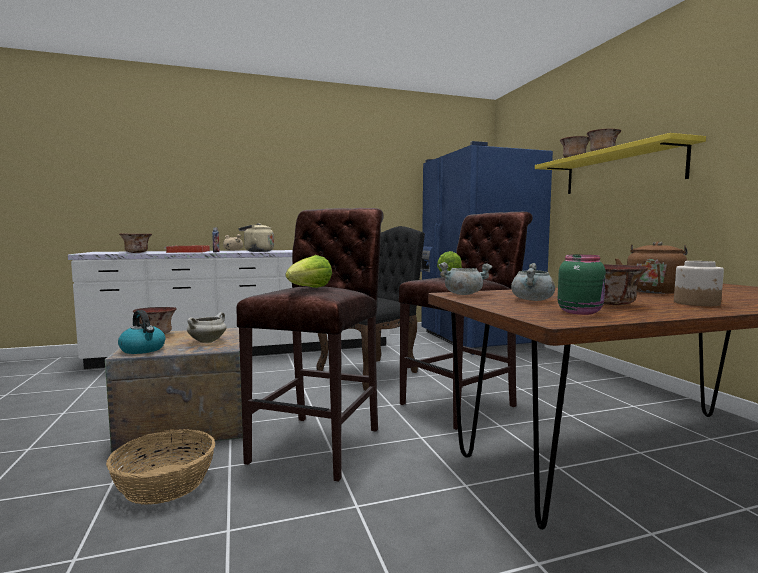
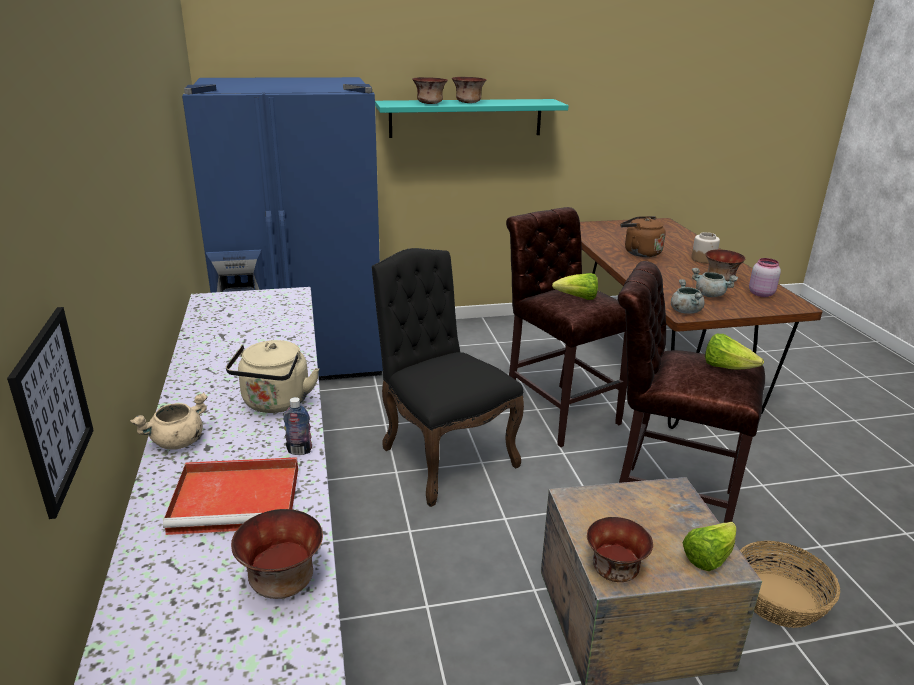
camera: 85 degrees left, 20 degrees up
(143, 350) = (708, 557): kettle -> lettuce
(156, 191) = (53, 408): none -> picture
(207, 341) = (649, 508): white cooking pot -> none
(580, 312) = (760, 293): green jar -> pink jar
(620, 170) = (466, 118): yellow shelf -> turquoise shelf

